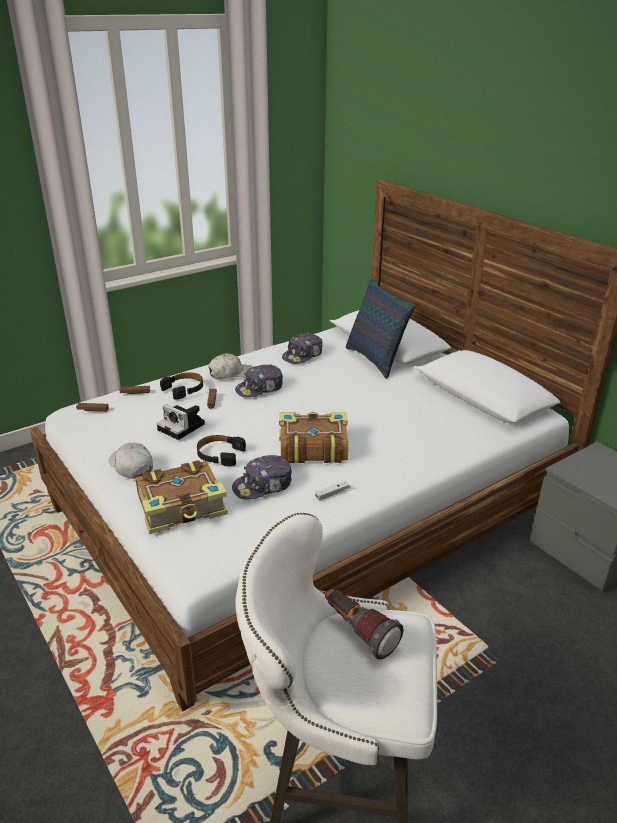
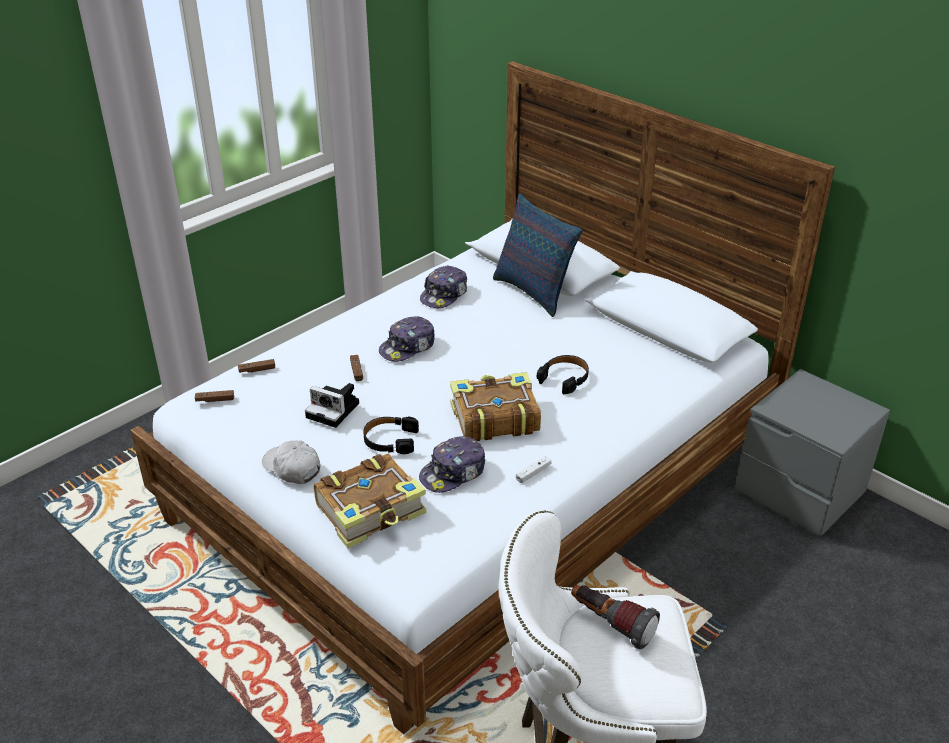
camera: 10 degrees left, 5 degrees up
(184, 389) = (316, 358): black headphones -> black headphones (564, 378)
(230, 374) = (365, 330): white cap -> none

